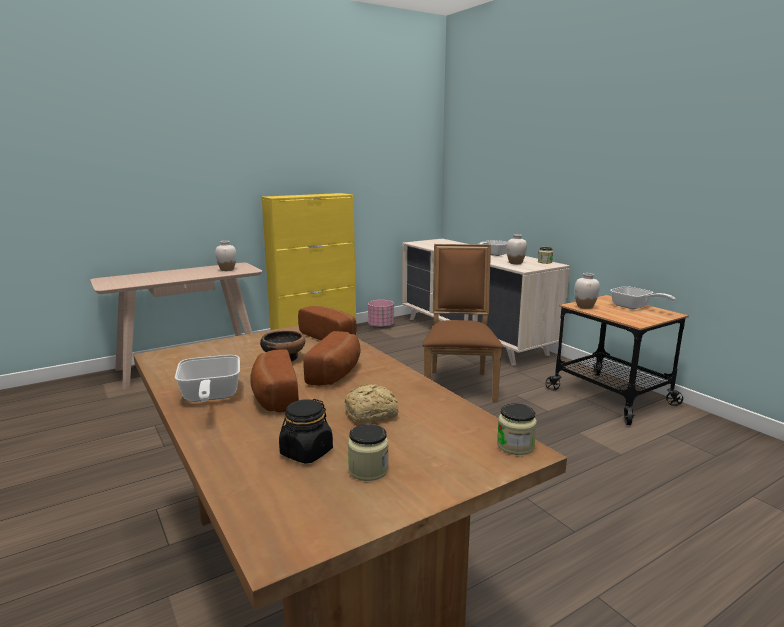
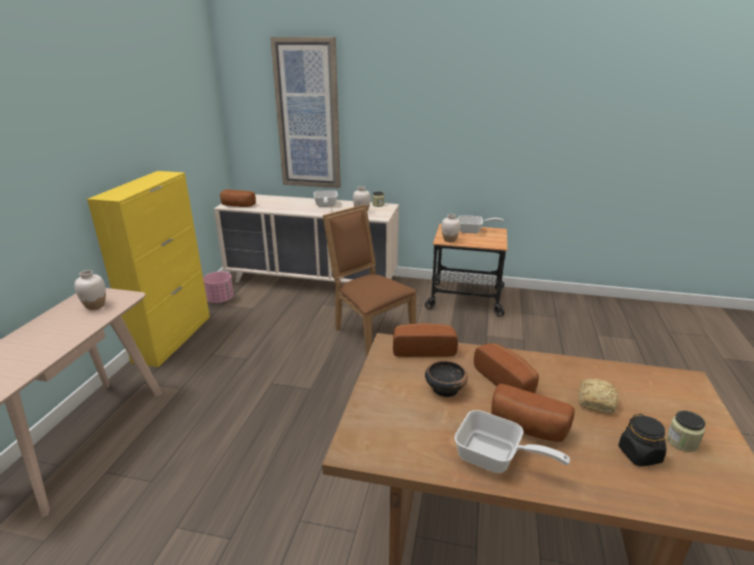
camera: 45 degrees left, 10 degrees up
(421, 244) = (237, 206): none -> bread
(501, 162) = (308, 115): none -> picture
(515, 446) = (681, 378): jar -> none

